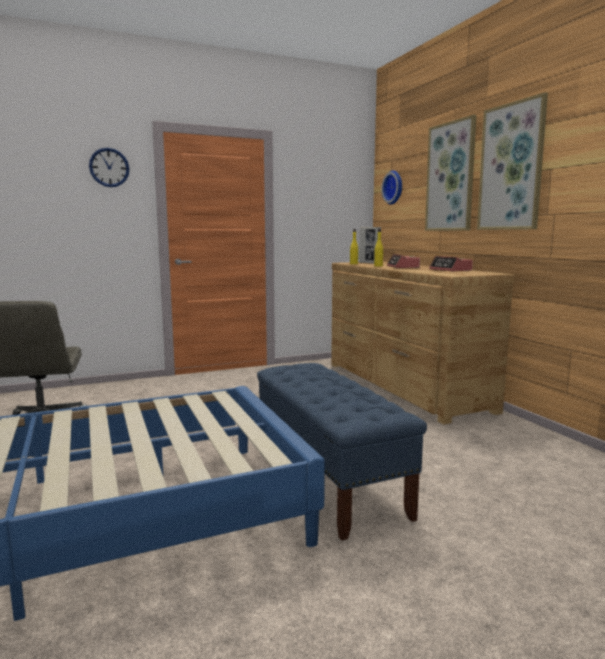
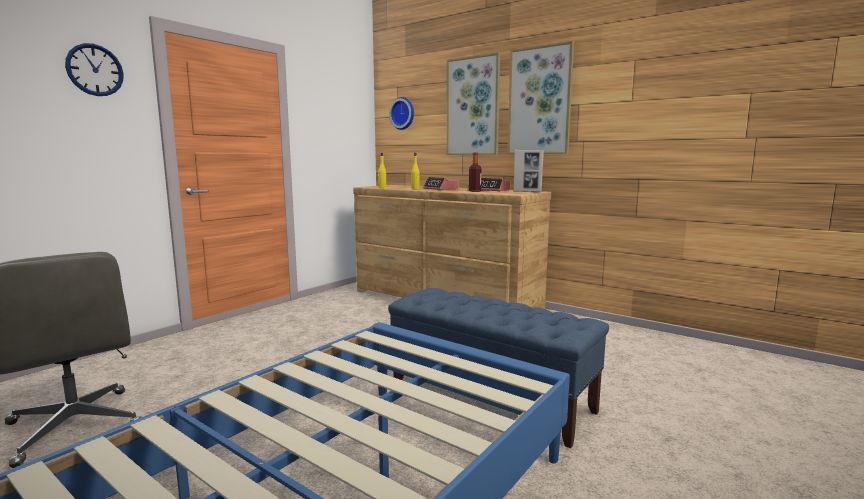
camera: 30 degrees left, 0 degrees up
(369, 263) = (393, 186): picture frame -> picture frame (527, 191)
(426, 270) = (474, 191): none -> bottle

